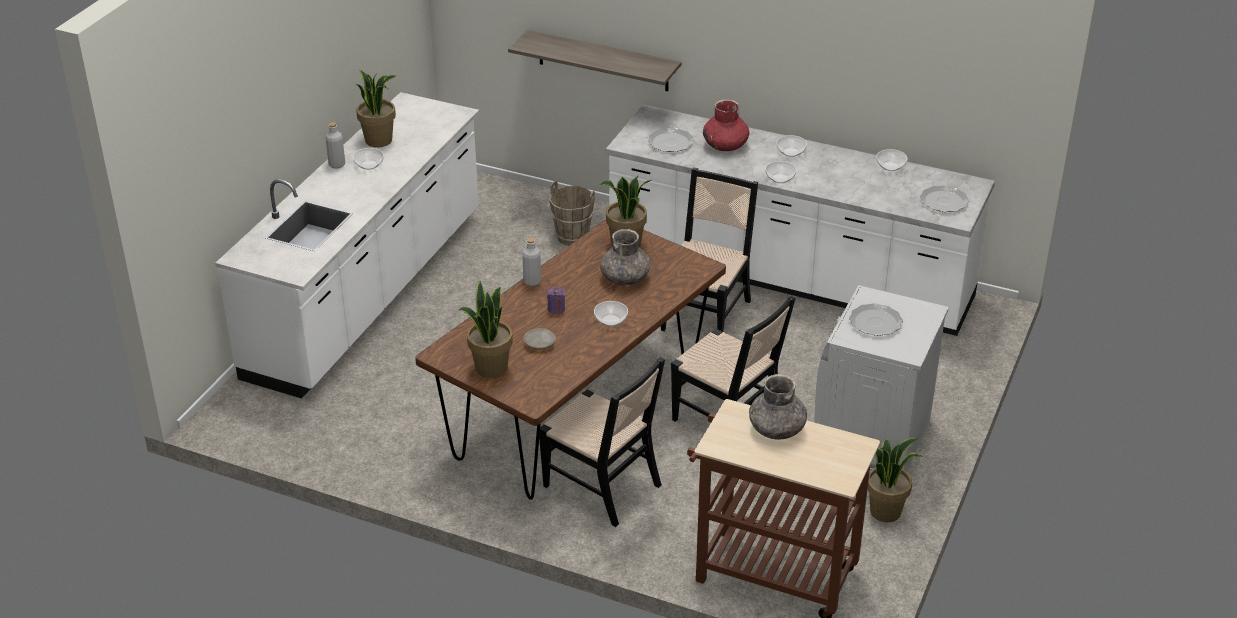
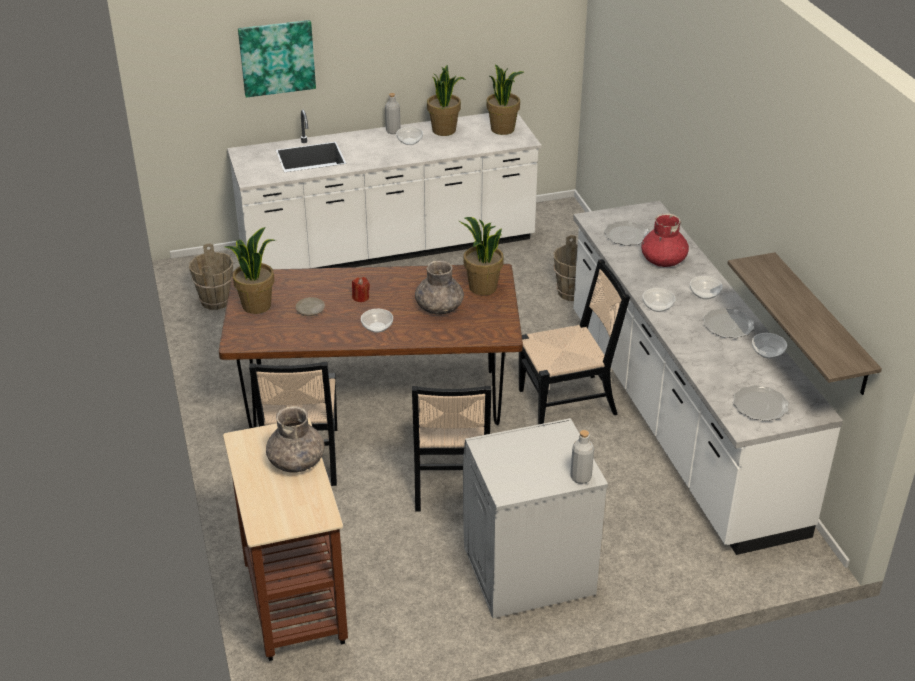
camera: 50 degrees right, 0 degrees up
(236, 134) = (277, 57): none -> picture
(299, 432) = (216, 301): none -> brown bucket
(532, 281) = (381, 272): grey bottle -> grey bottle (580, 477)
(556, 309) = (361, 297): purple candle -> red candle
(603, 61) = (650, 147): shelf -> shelf (821, 324)
(875, 322) = (527, 451): plate -> plate (727, 325)
(885, 511) = (442, 628): potted plant -> potted plant (503, 129)

